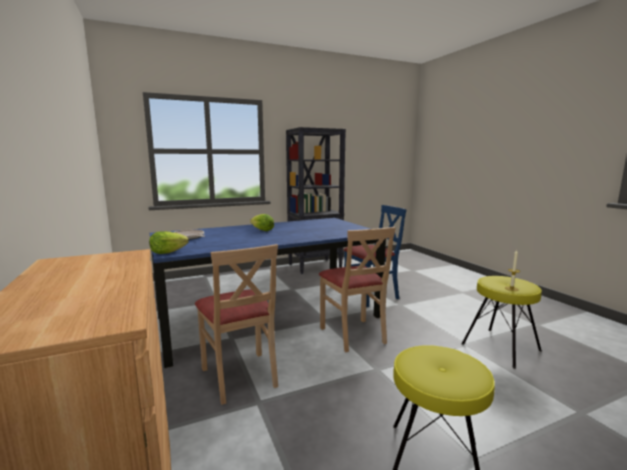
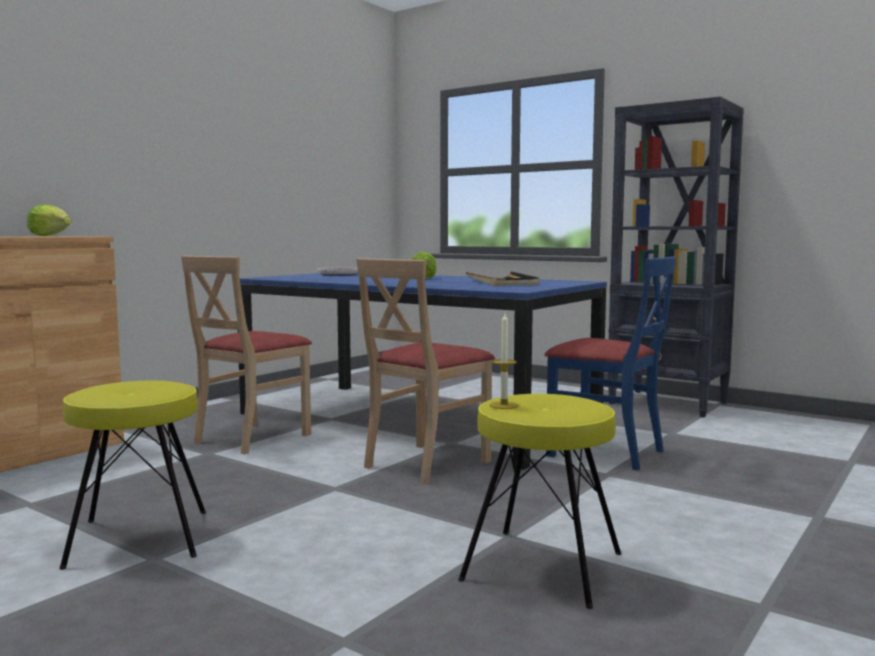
camera: 60 degrees right, 5 degrees down
(167, 252) = (263, 277): lettuce -> lettuce (50, 236)
(320, 227) = (502, 283): none -> black tray

